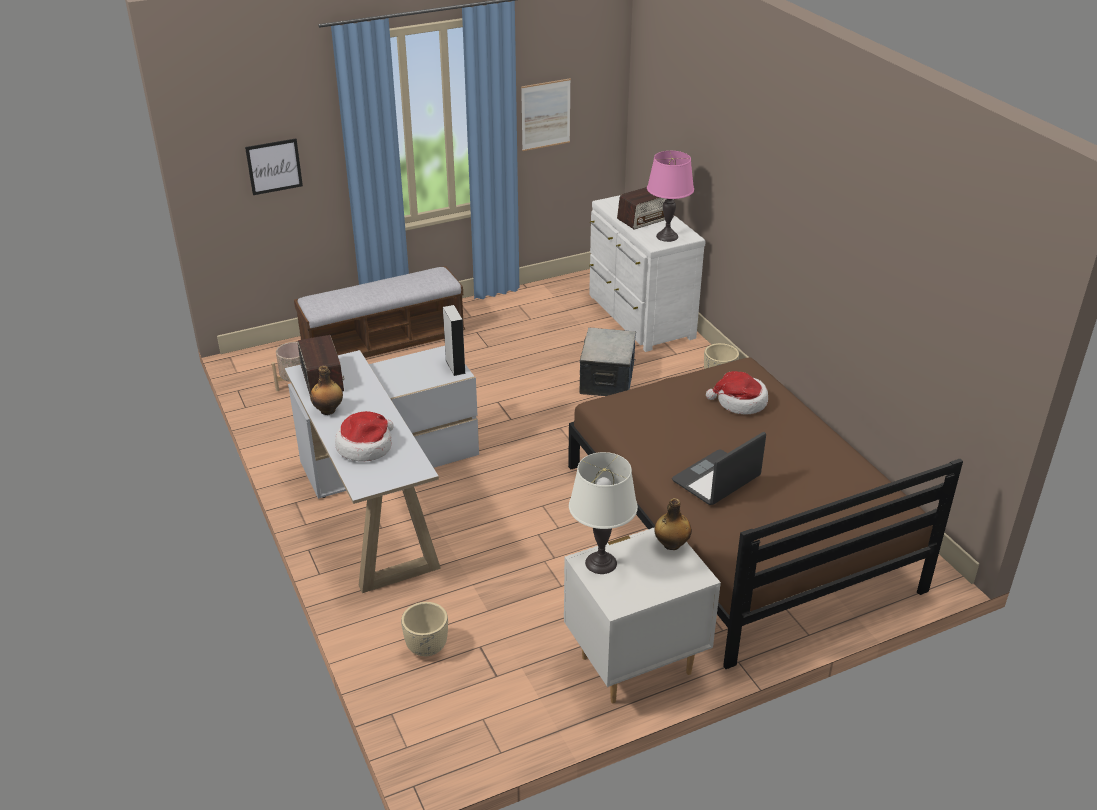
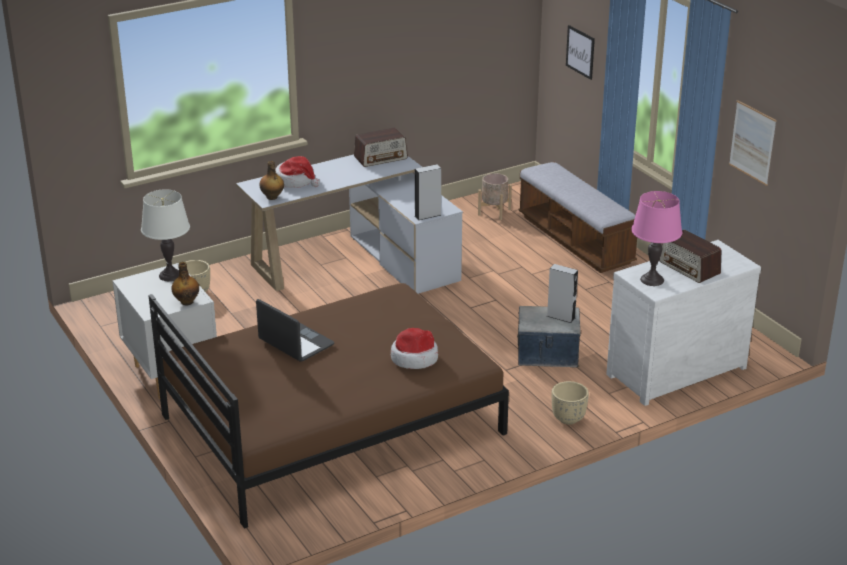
camera: 85 degrees right, 5 degrees down
(328, 410) = (339, 164): bottle -> bottle (272, 197)
(606, 338) = (561, 317): none -> grey speaker

